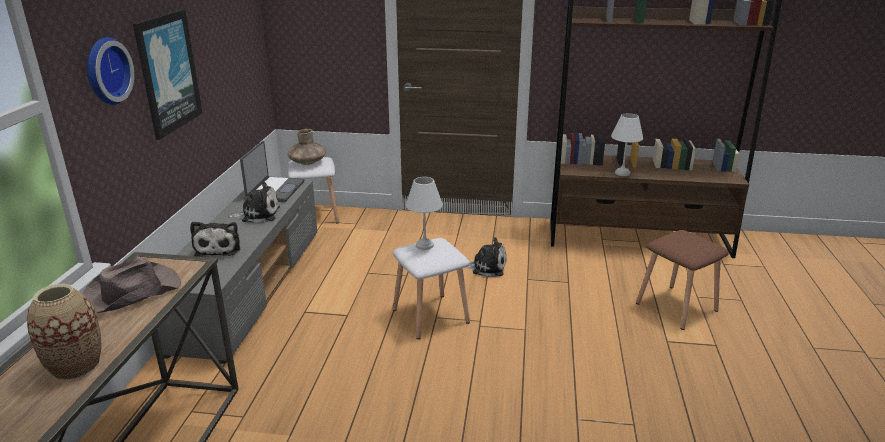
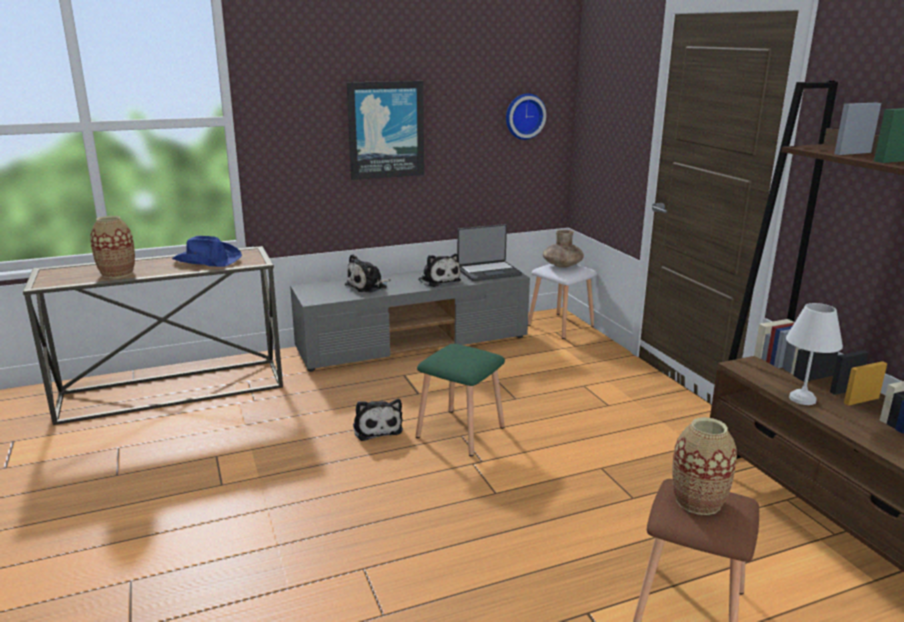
camera: 60 degrees right, 5 degrees down
(105, 71) = (302, 112): wall clock -> wall clock (524, 116)
(130, 292) = (207, 259): brown hat -> blue hat
(423, 245) = (466, 350): white table lamp -> none
(431, 315) = (462, 432): white stool -> green stool
(486, 267) = (591, 435): plush toy -> plush toy (377, 428)
(684, 242) = (698, 501): none -> vase

